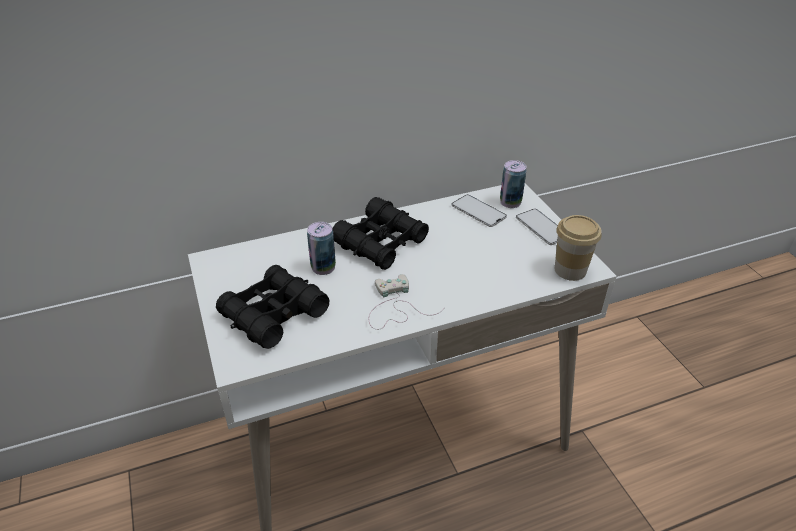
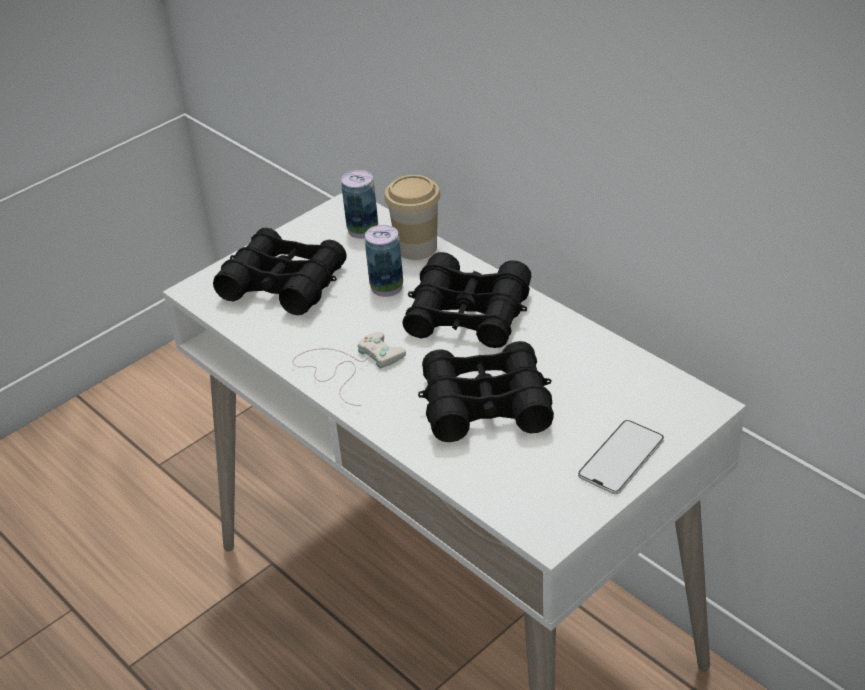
camera: 70 degrees right, 0 degrees up
(471, 259) = (485, 404): none -> black binoculars
(478, 211) = (612, 380): phone -> none
(510, 202) = (664, 407): can -> can (363, 230)
(570, 270) = (528, 512): cup -> cup (416, 248)

